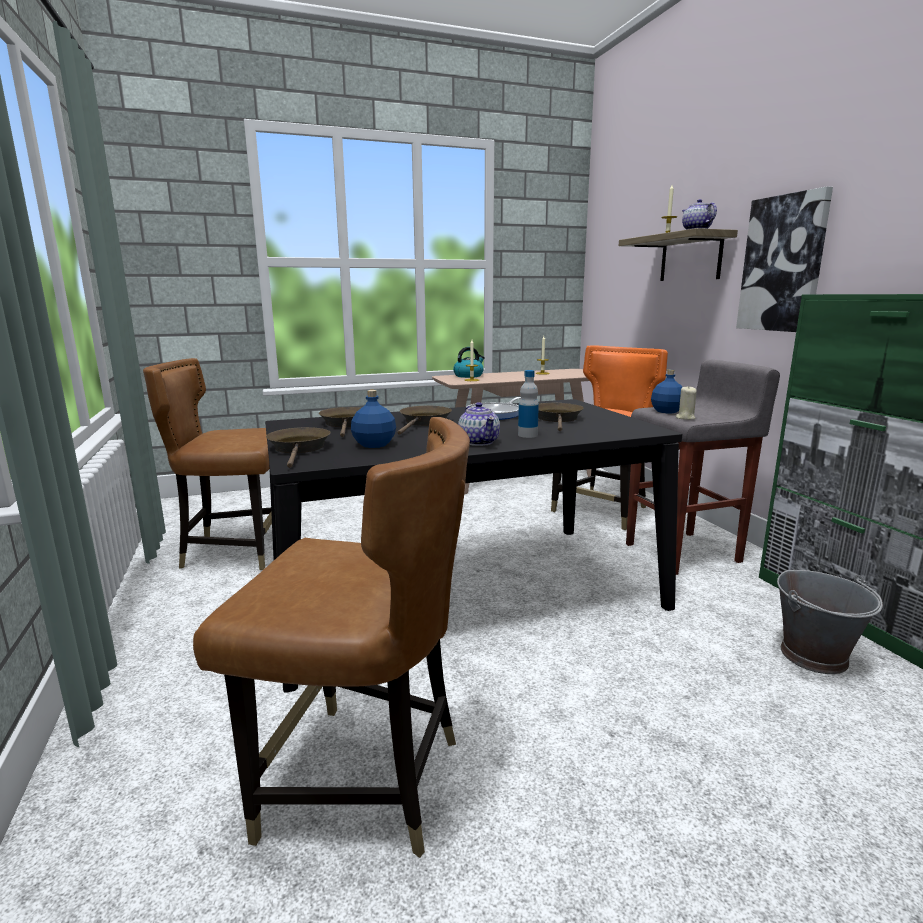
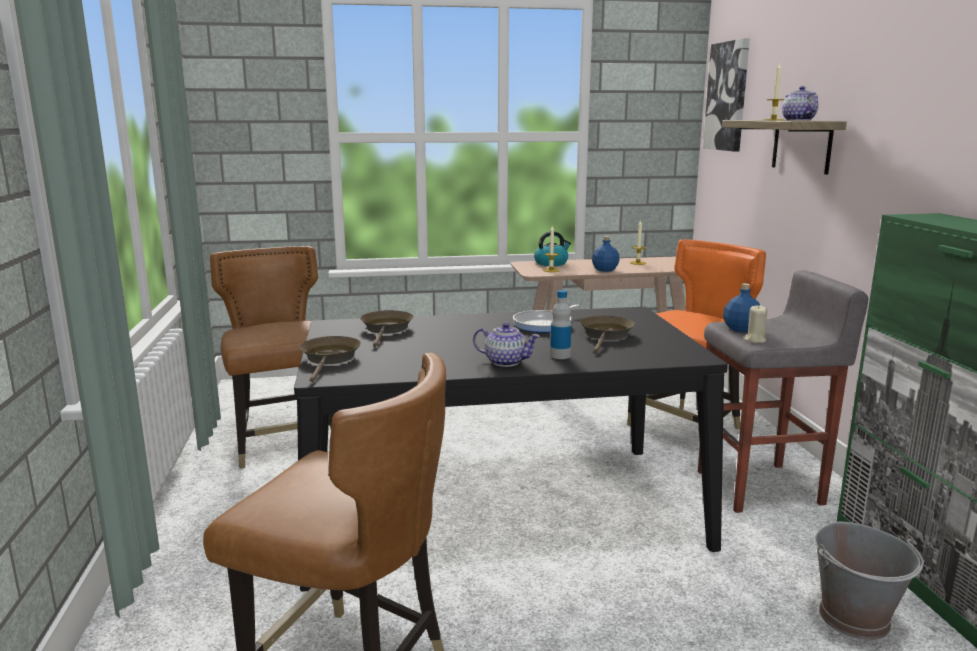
camera: 10 degrees right, 0 degrees up
(236, 550) = (285, 443): brown chair -> brown chair turned 60 degrees clockwise
(374, 445) = (402, 358): blue bottle -> blue bottle (605, 270)
(424, 422) = (464, 332): brown frying pan -> none
(479, 442) = (505, 361): teapot -> teapot turned 60 degrees counterclockwise
(783, 264) = (887, 168): picture -> picture (728, 96)

